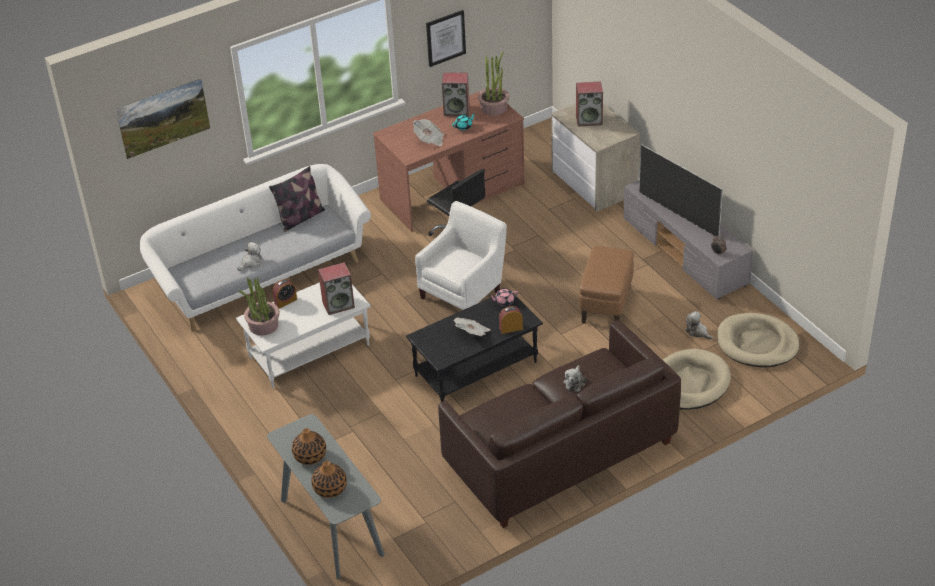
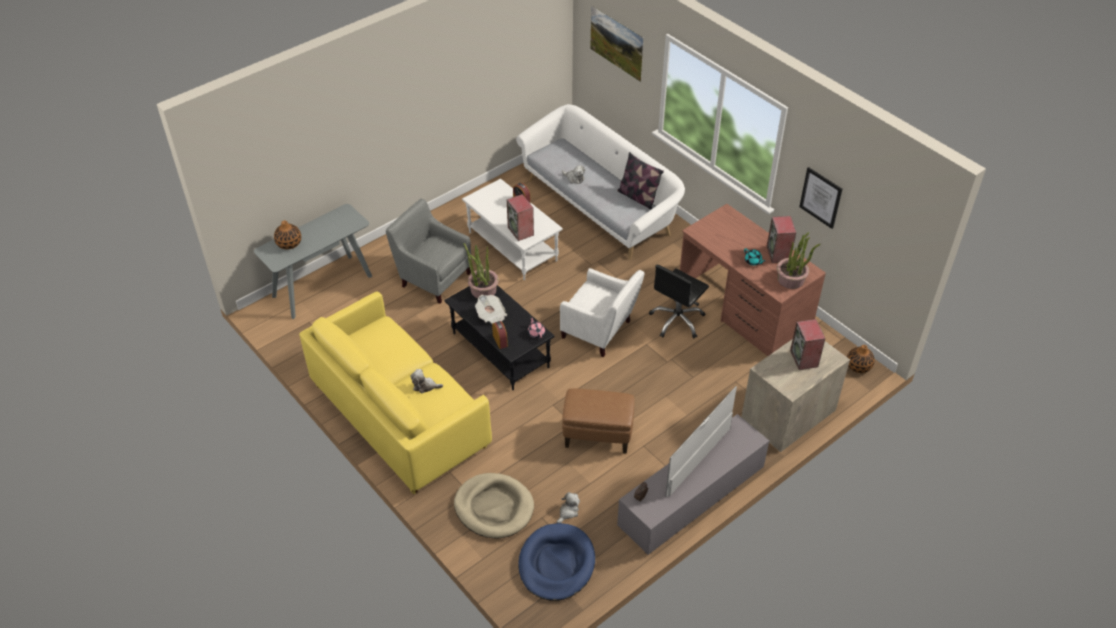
camera: 80 degrees right, 5 degrees up
(263, 325) = (491, 194): potted plant -> potted plant (483, 290)
(310, 456) = (323, 228): vase -> vase (858, 366)
(342, 422) = (433, 277): none -> grey armchair
(429, 140) = (725, 240): newspaper -> none
(559, 454) = (399, 415): brown sofa -> yellow sofa
(757, 343) = (556, 564): beige dog bed -> blue dog bed

